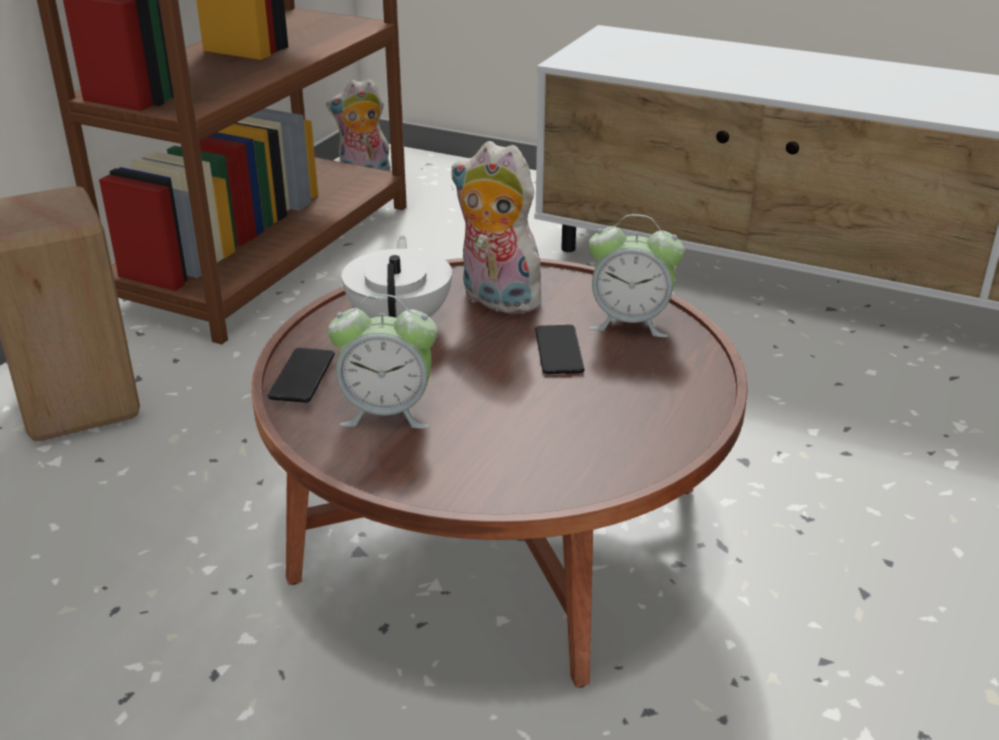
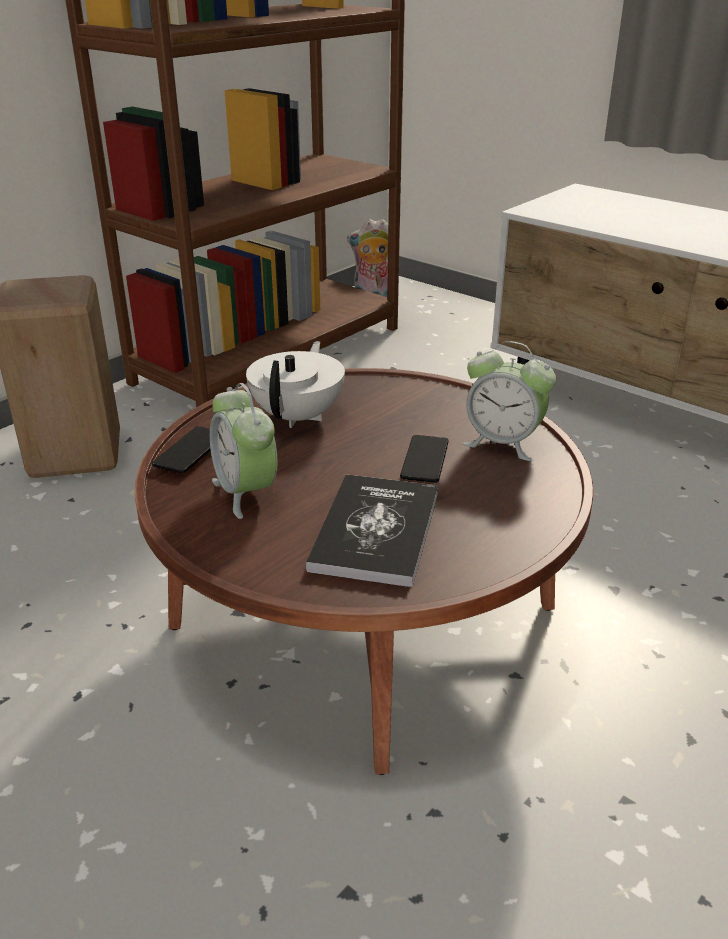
camera: 15 degrees right, 0 degrees up
(387, 412) = (246, 493): alarm clock -> alarm clock turned 45 degrees clockwise
(495, 300) = (390, 408): plush toy -> none
(544, 431) = (375, 531): none -> book

